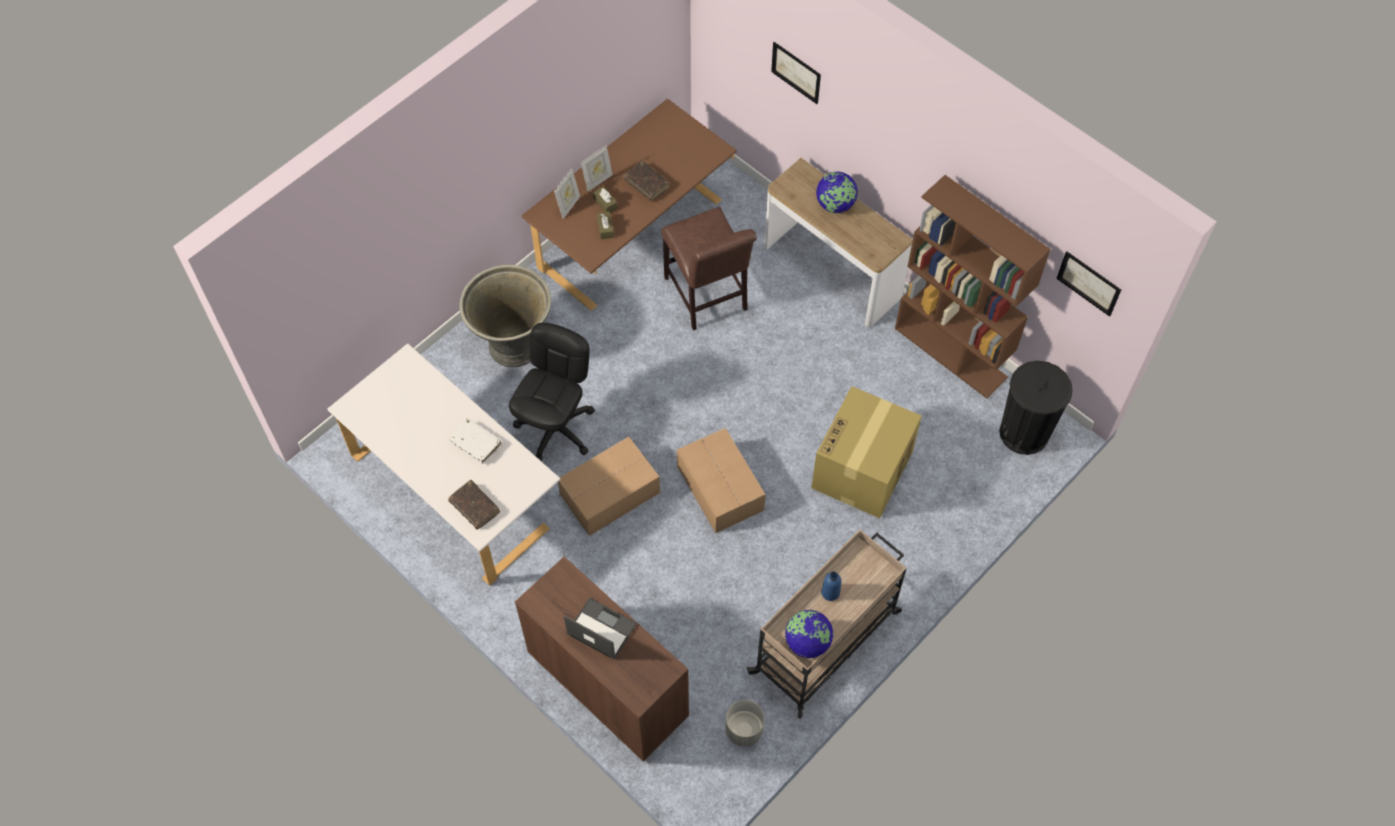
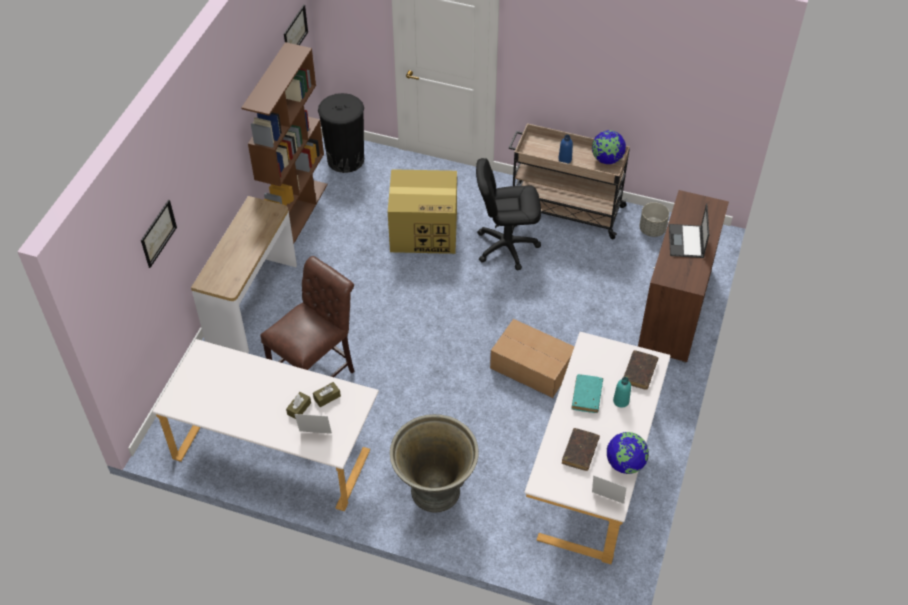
camera: 115 degrees left, 10 degrees down
(452, 472) = (621, 401): none -> turquoise bottle
(476, 444) = (586, 396): white book -> turquoise book
(556, 429) = (497, 425): black office chair -> black office chair (506, 246)
(598, 181) = (276, 424): picture frame -> picture frame (606, 500)
(634, 237) = (275, 450): brown desk -> white desk
(646, 184) = (263, 387): brown book -> brown book (580, 452)
(720, 489) = (487, 303): cardboard box -> none
(835, 205) = (234, 250): globe -> globe (625, 464)

